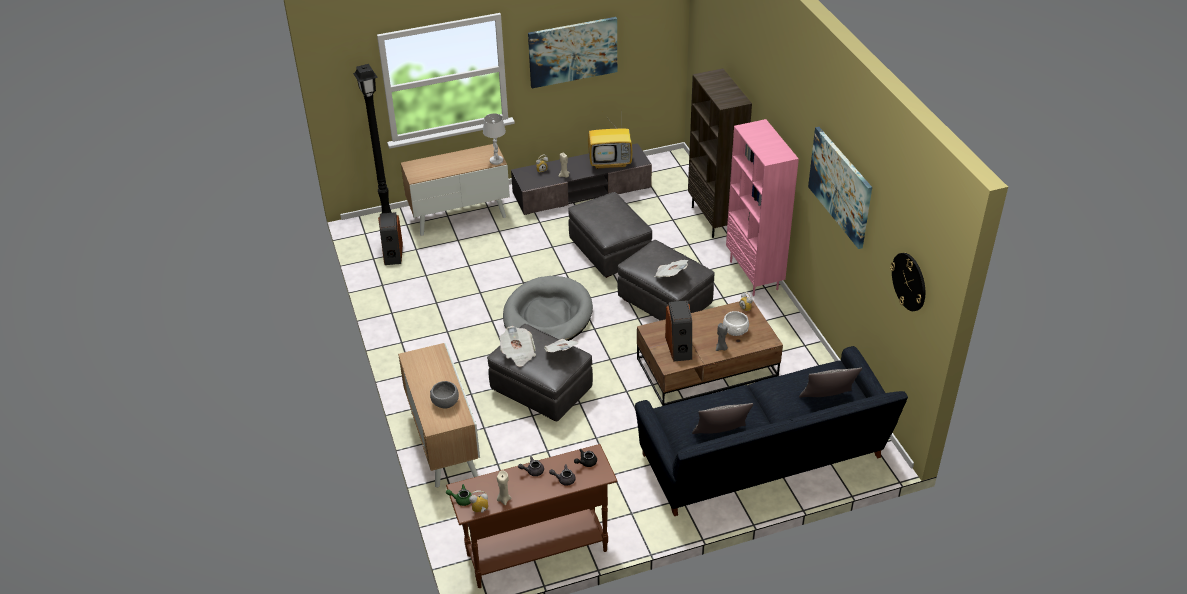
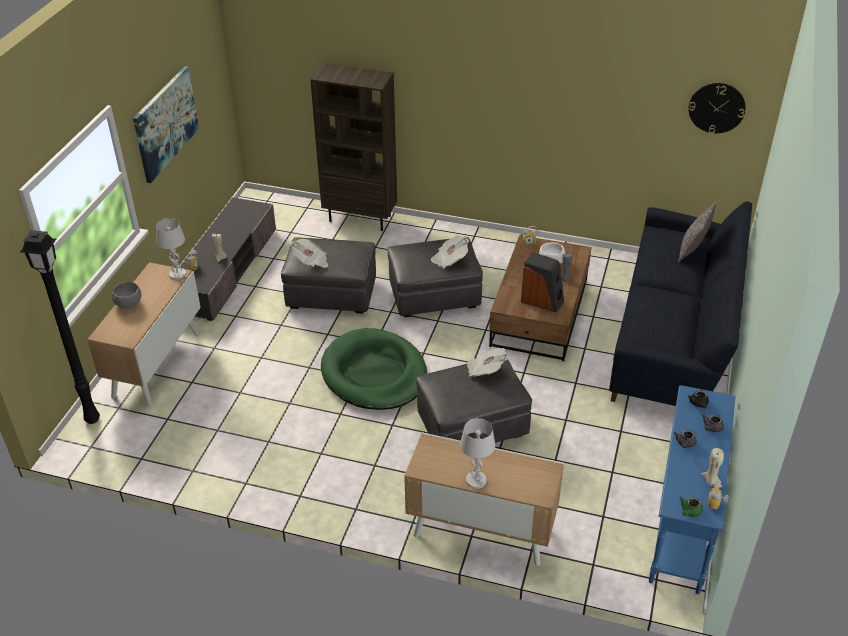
camera: 55 degrees left, 0 degrees up
(392, 254) = (153, 440): speaker -> none
(421, 388) = (476, 480): none -> white table lamp
(445, 403) = (514, 471): grey bowl -> grey bowl (128, 303)
(518, 353) = (460, 399): newspaper -> newspaper (311, 261)
(536, 552) = (681, 529): brown console table -> blue console table
(547, 316) = (374, 374): grey dog bed -> green dog bed
(611, 162) = (239, 224): television -> none
(720, 435) = (688, 323): pillow -> none
(754, 275) = (455, 233): pink bookcase -> none
(840, 186) = (580, 77): picture -> none

